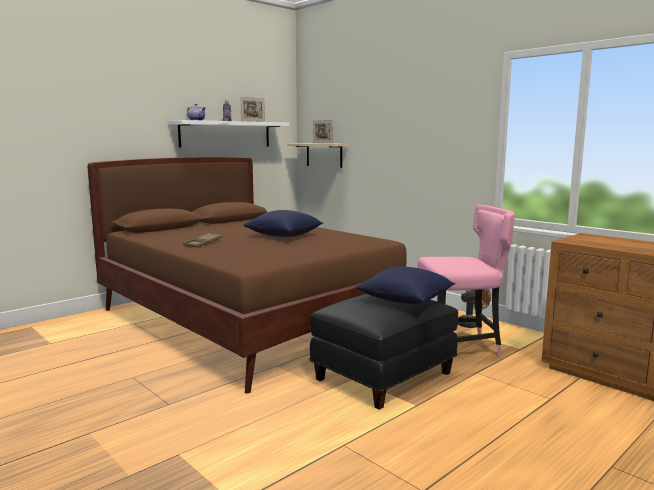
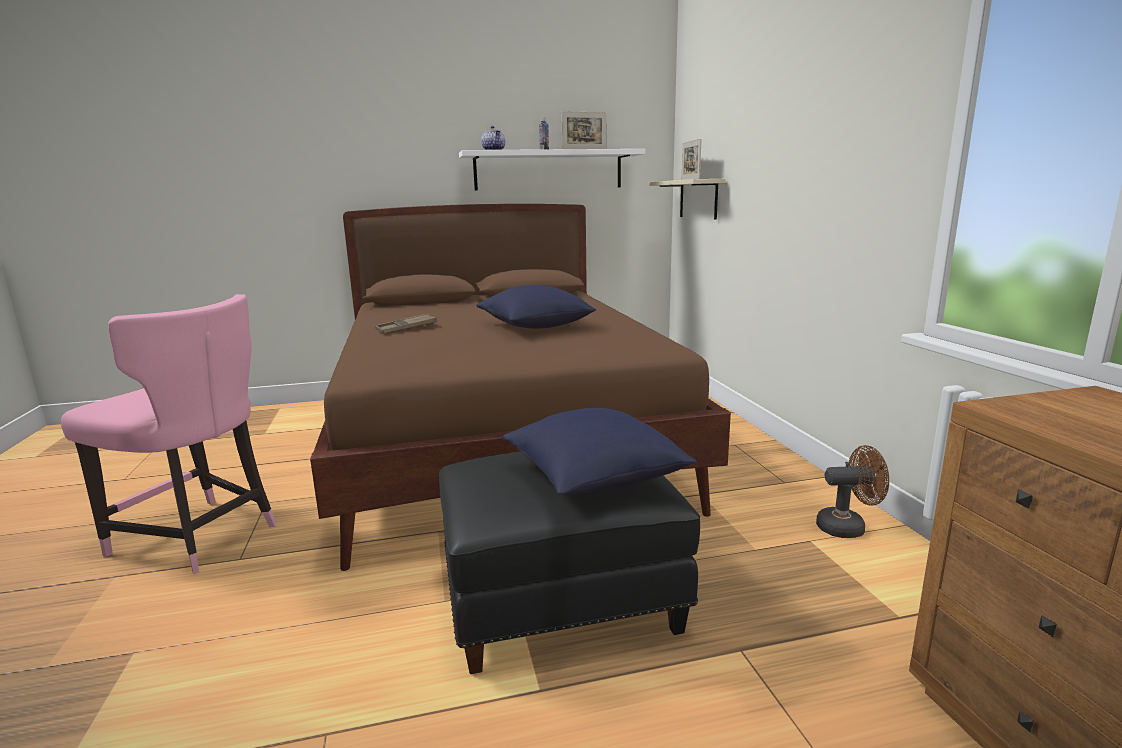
camera: 30 degrees right, 5 degrees up
(461, 346) = (772, 575): pink chair -> pink chair (200, 538)

